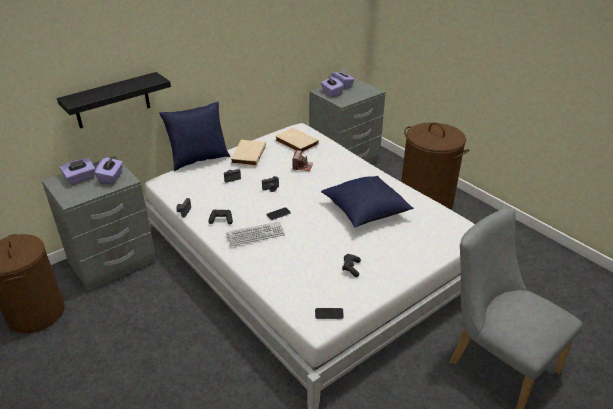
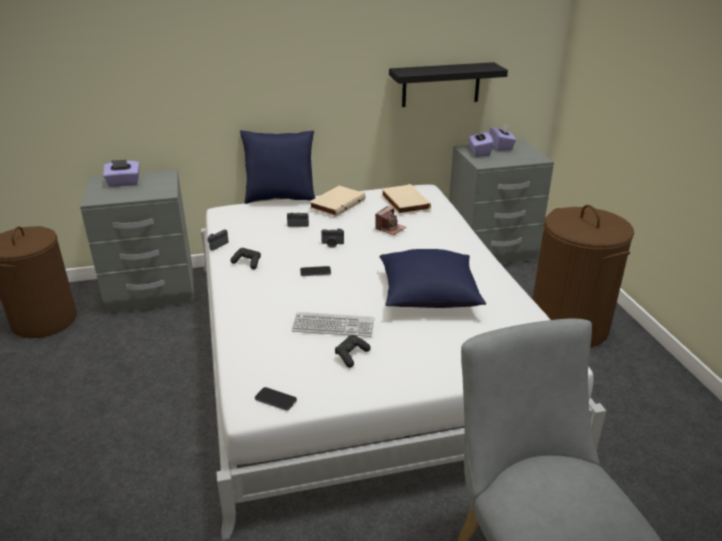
camera: 25 degrees right, 5 degrees down
(111, 178) = (153, 188): purple tissue box -> none
(112, 101) = (181, 103): black shelf -> black shelf (441, 84)
(255, 234) = (269, 286): keyboard -> keyboard (333, 326)

